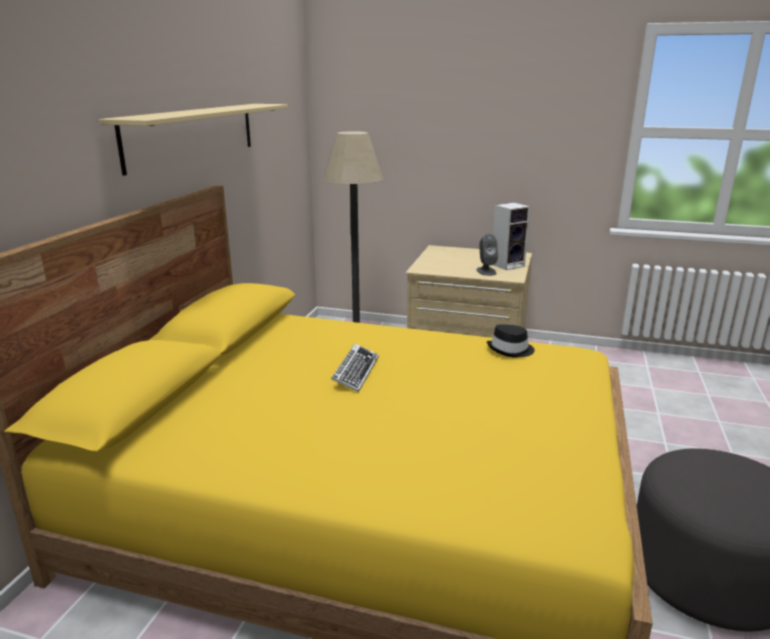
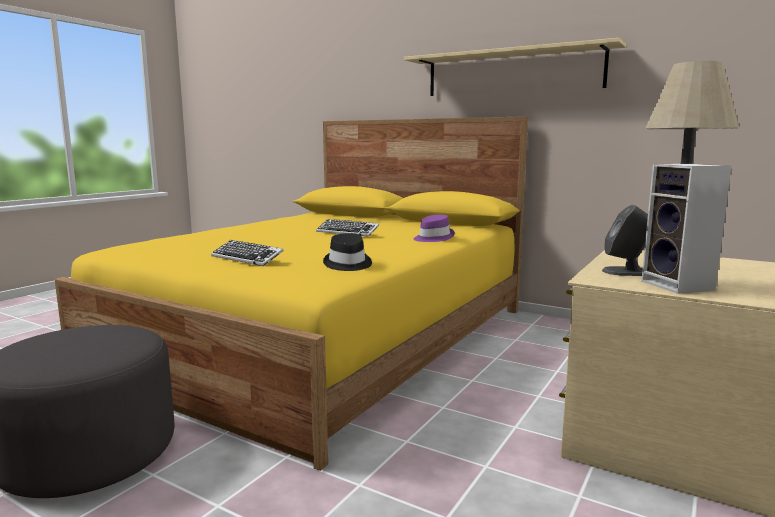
camera: 105 degrees right, 10 degrees down
(359, 331) = (432, 238): none -> purple hat
(541, 395) = (247, 258): none -> keyboard

